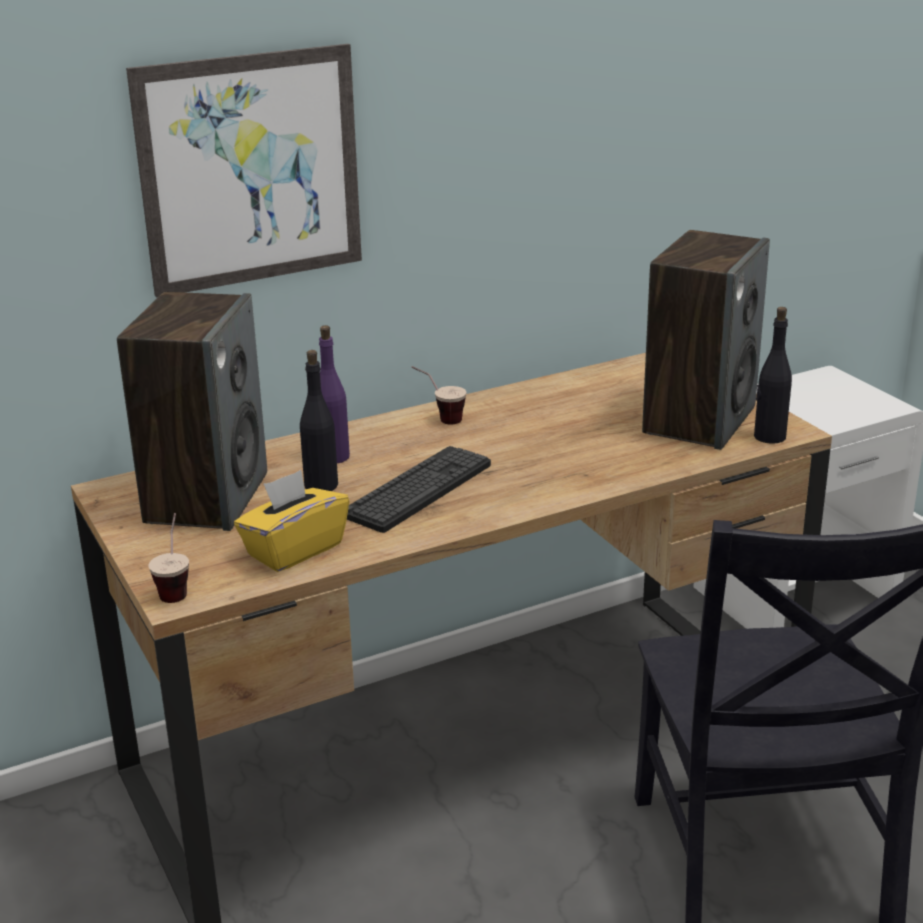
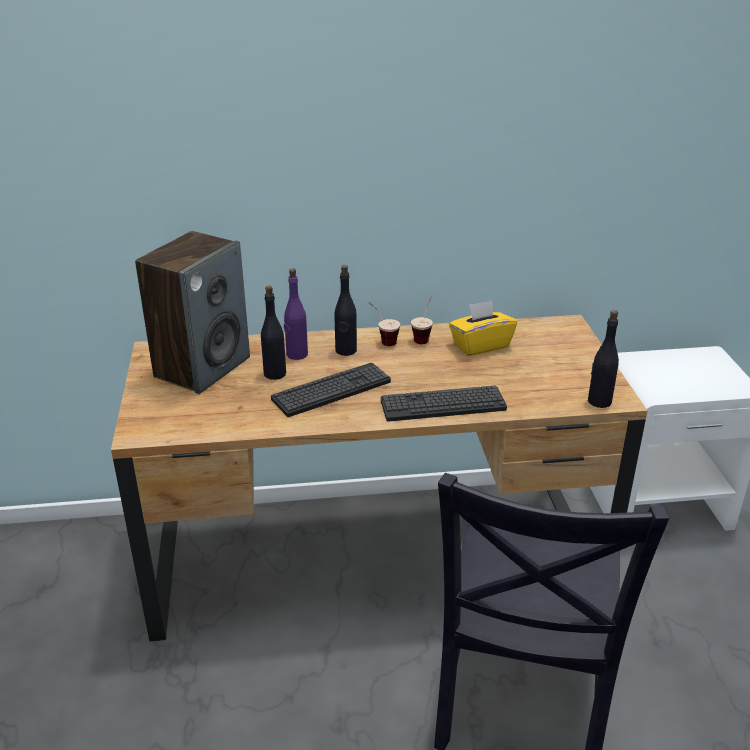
camera: 20 degrees right, 5 degrees up
(176, 588) = (141, 426): cup -> cup (423, 337)
(250, 170) = (263, 156): picture -> none
(294, 550) = (226, 416): yellow tissue box -> yellow tissue box (480, 345)
(399, 440) = (346, 350): none -> black bottle
(580, 478) = (443, 405): none -> keyboard
(699, 419) = (557, 377): speaker -> none

